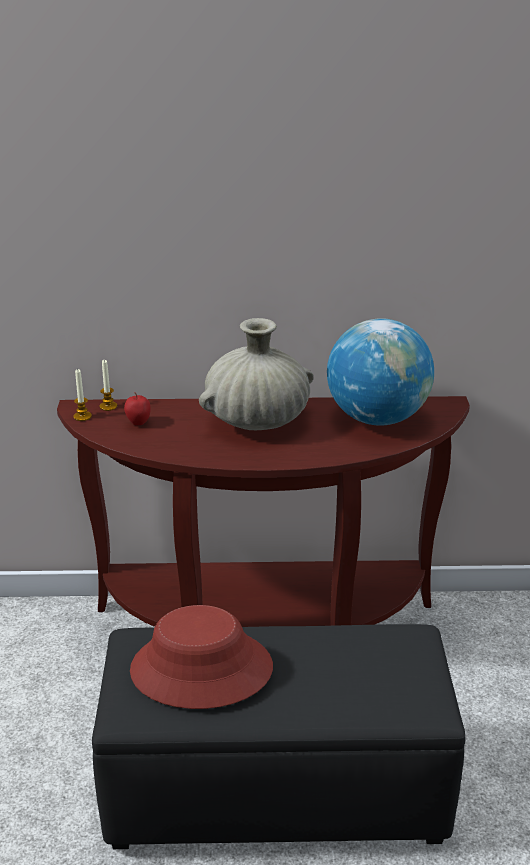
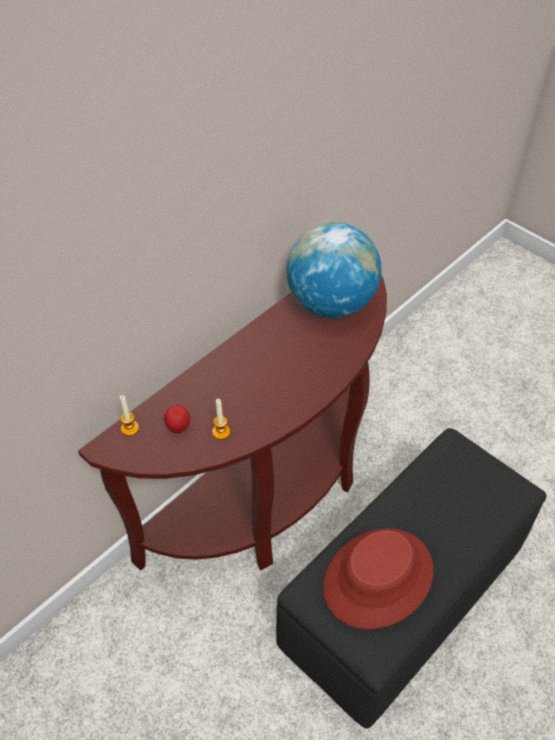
camera: 45 degrees left, 20 degrees up
(82, 416) = (124, 454): candle -> candle (221, 432)
(256, 420) = (258, 362): beige vase -> none

